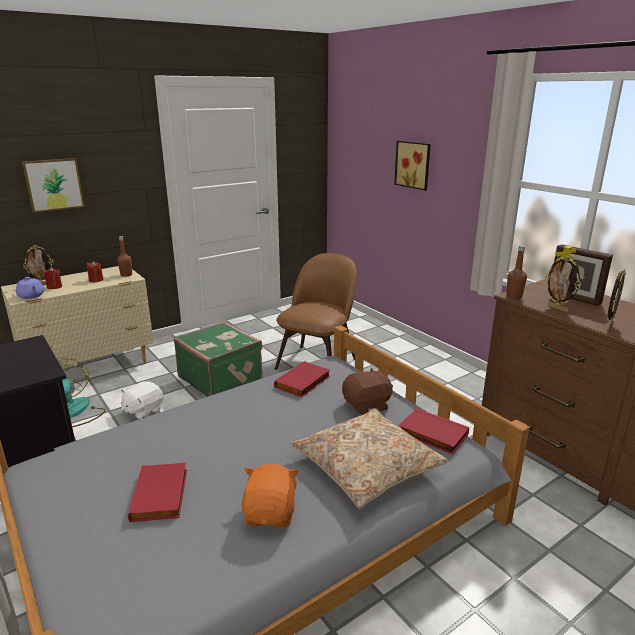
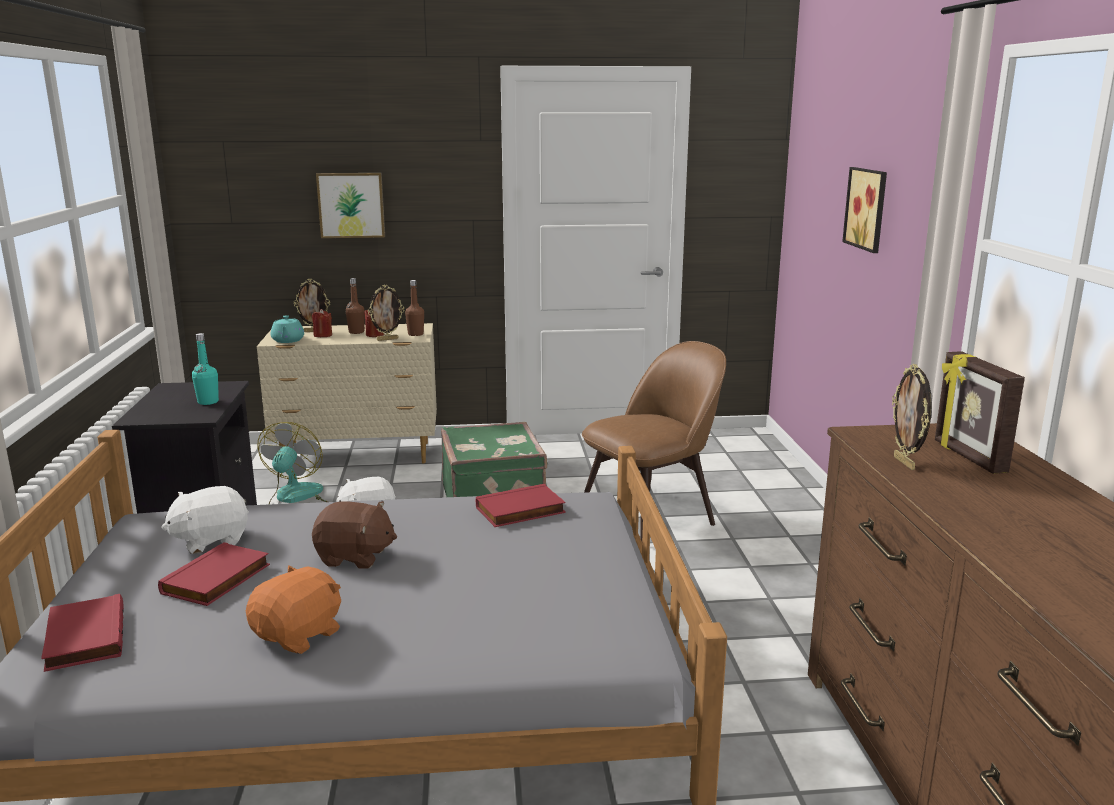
camera: 30 degrees right, 5 degrees down
(31, 296) = (288, 341): purple teapot -> turquoise teapot
(34, 359) = (208, 402): none -> turquoise bottle
(117, 467) = (210, 540): none -> white plush toy
(366, 466) = (472, 626): beige pillow -> none
(367, 405) = (569, 560): brown plush toy -> brown plush toy (355, 557)
(432, 434) = (612, 619): red book -> red book (83, 638)
(514, 296) = (858, 434): brown bottle -> brown bottle (356, 332)
(609, 326) = (954, 503): picture frame -> picture frame (387, 339)

